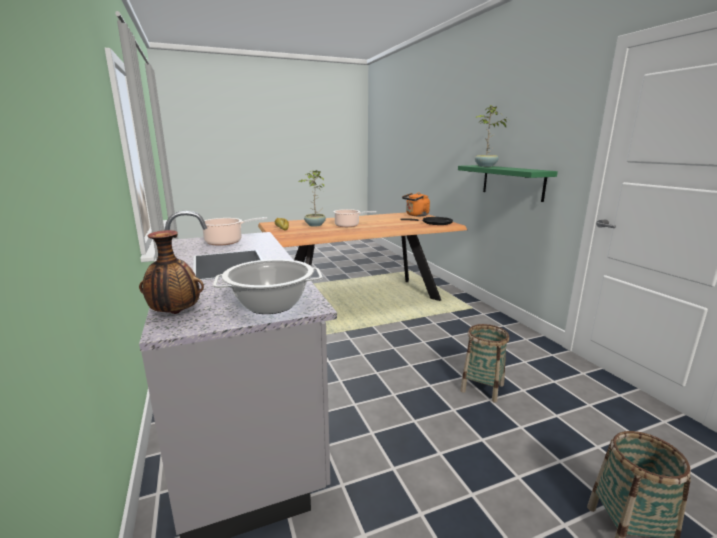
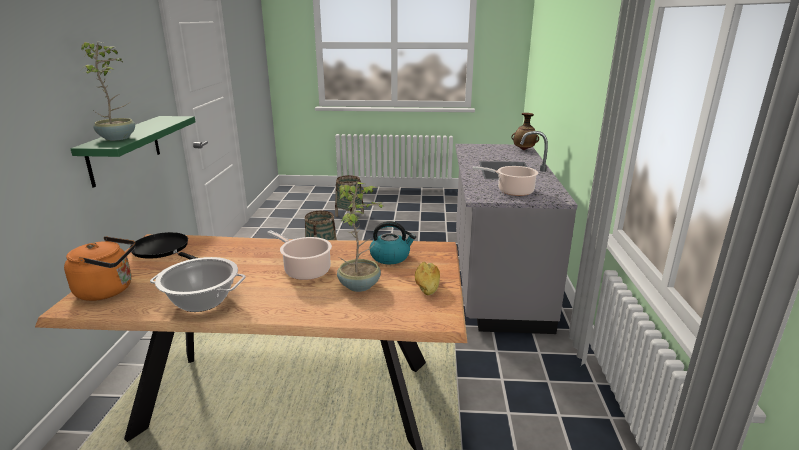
camera: 155 degrees left, 5 degrees up
(271, 304) = (481, 148): cooking pot -> cooking pot (201, 301)
(310, 233) = (390, 257): none -> kettle

